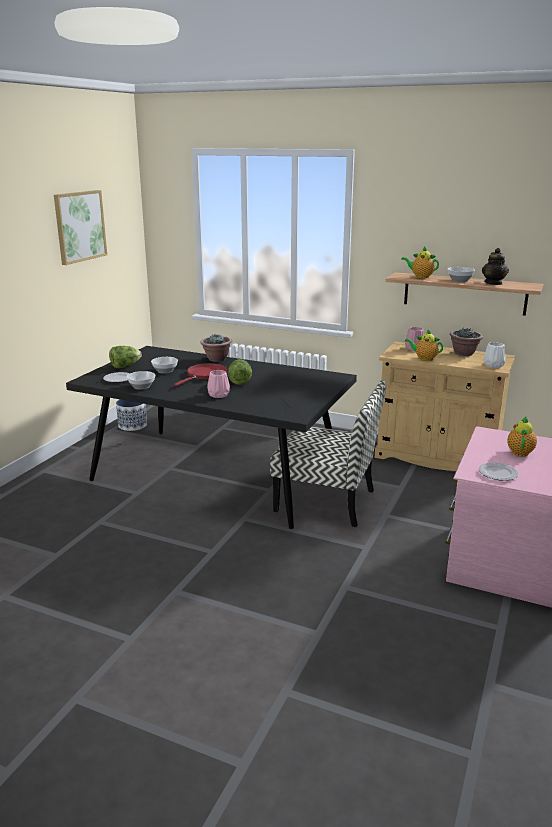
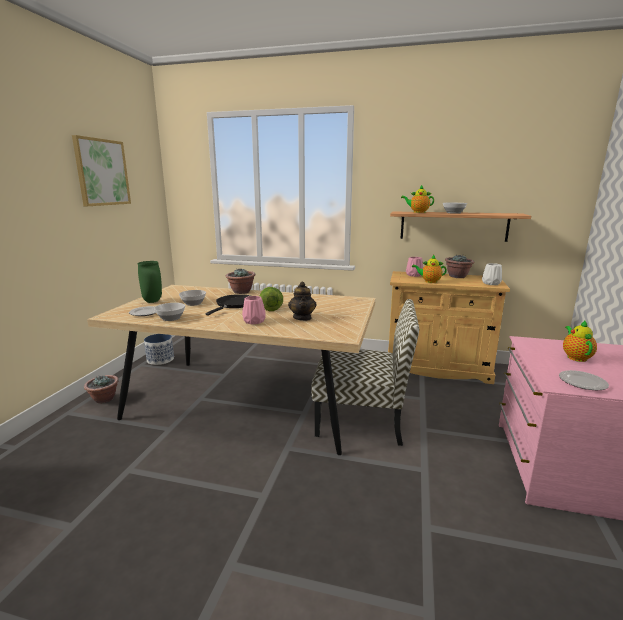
camera: 10 degrees left, 5 degrees down
(76, 461) = (104, 399): none -> potted plant
(125, 366) = (152, 301): lettuce -> green vase
(205, 375) = (234, 305): red frying pan -> black frying pan
(218, 474) = (249, 400): black dining table -> beige dining table
(493, 283) = (484, 213): teapot -> teapot (302, 318)

